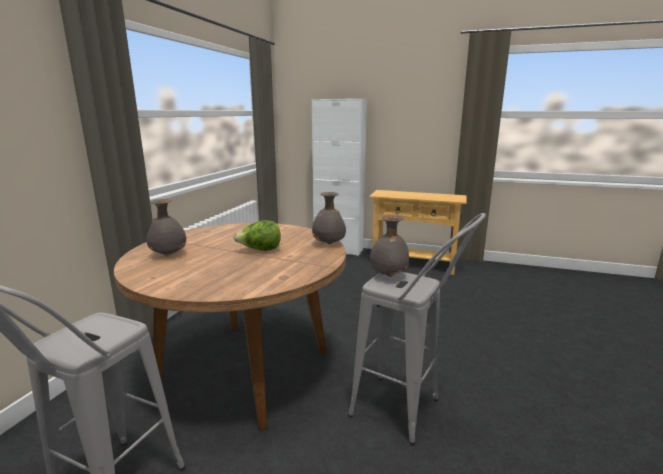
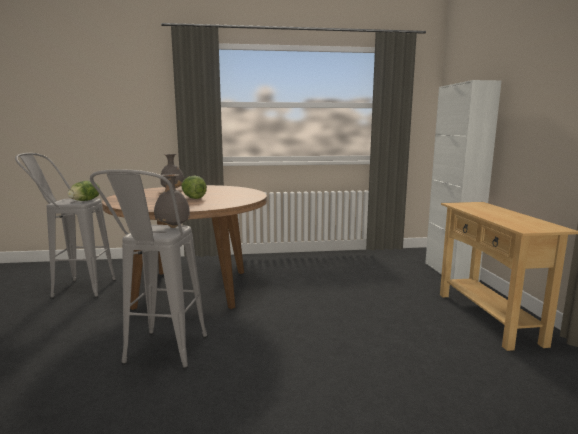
camera: 65 degrees right, 5 degrees down
(105, 324) = (85, 200): none -> lettuce
(329, 244) = (222, 206): grey vase -> none

